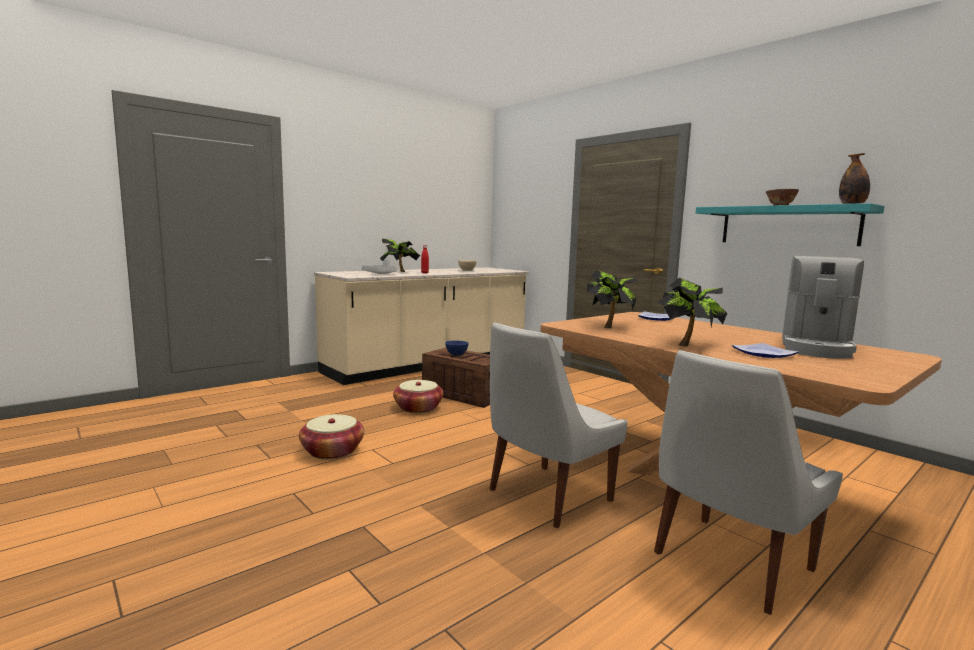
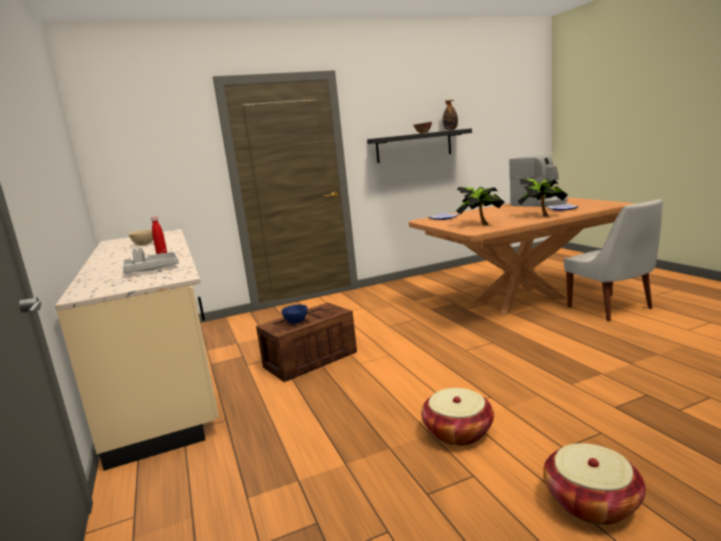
camera: 70 degrees left, 5 degrees up
(399, 271) = (120, 265): potted plant -> none
(418, 408) = (340, 384): basket -> basket (591, 502)
(546, 496) = (547, 340): white chair -> none
(787, 226) = (414, 146): turquoise shelf -> black shelf

